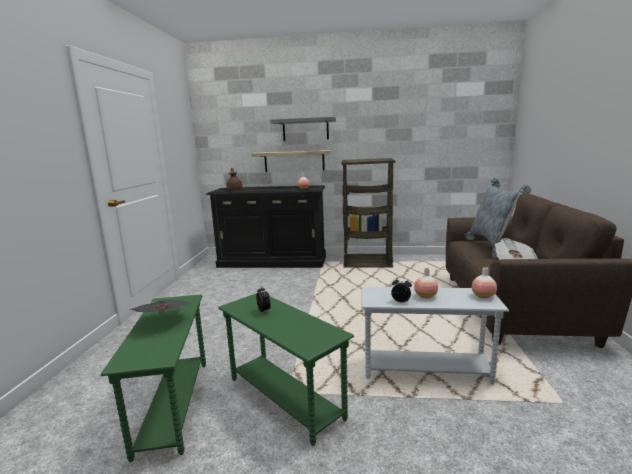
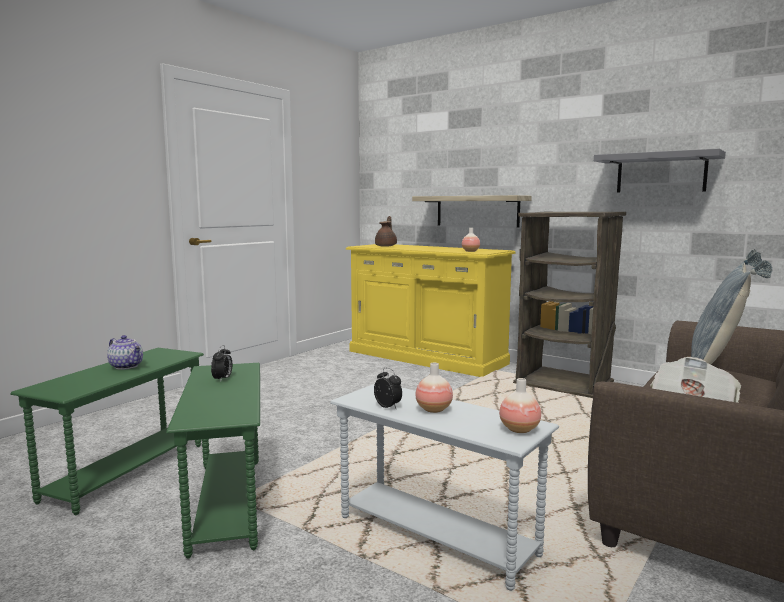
camera: 30 degrees right, 5 degrees down
(164, 320) = (127, 366): newspaper -> teapot
(273, 261) = (426, 357): black cabinet -> yellow cabinet
(305, 129) = (496, 164): grey shelf -> grey shelf (661, 173)

